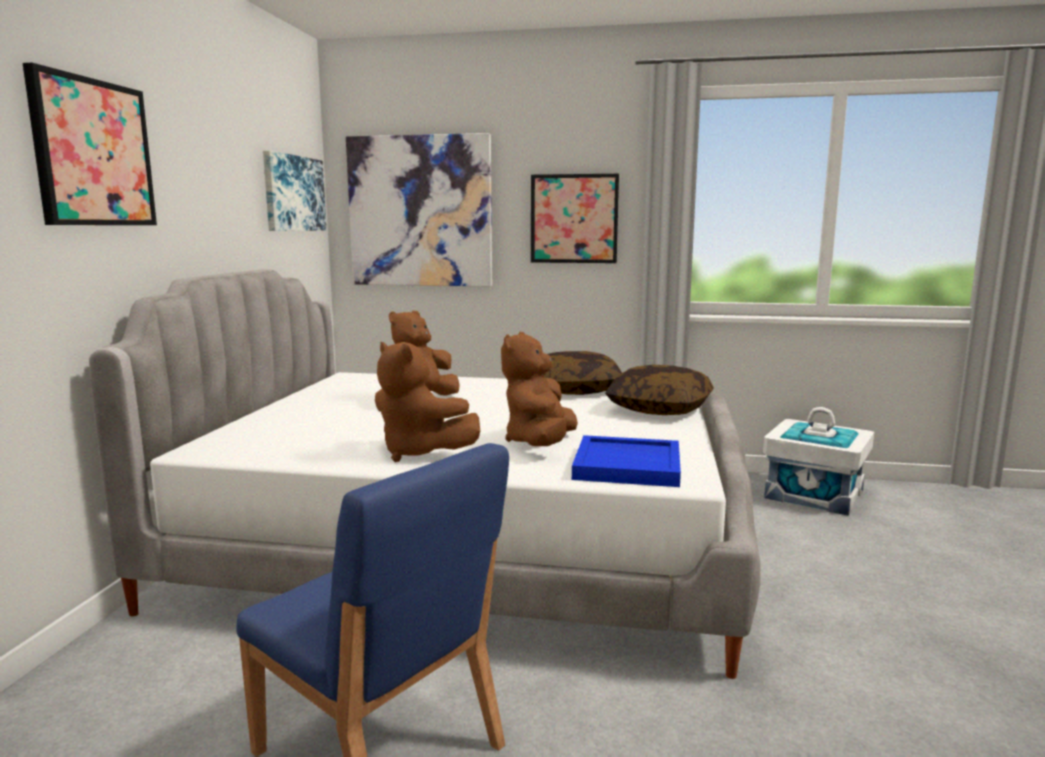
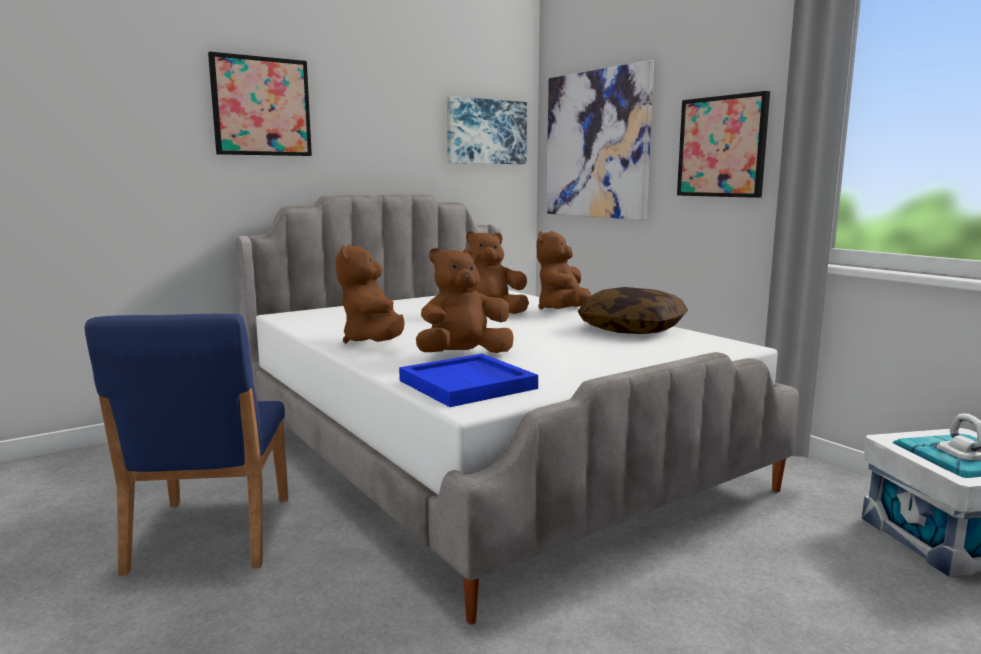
camera: 45 degrees right, 0 degrees up
(473, 384) = (562, 311): none -> brown plush toy
(659, 409) = (655, 357): pillow -> none

